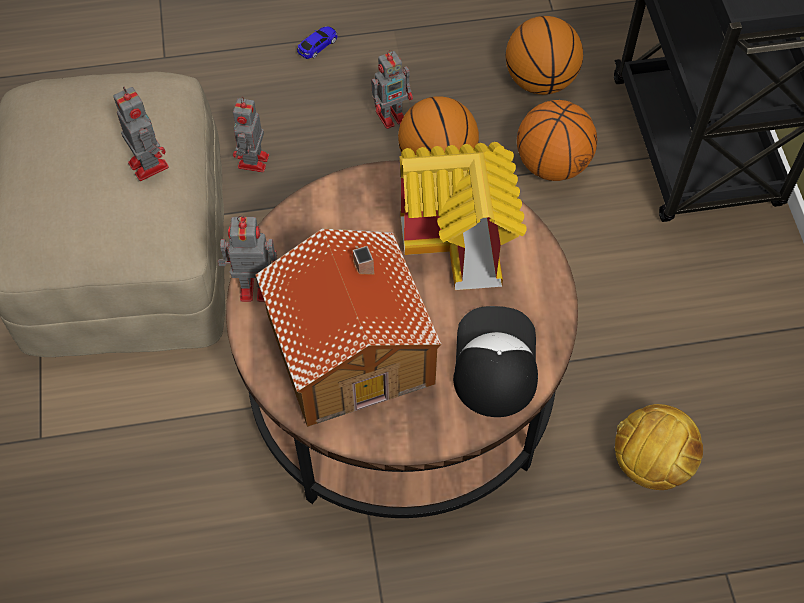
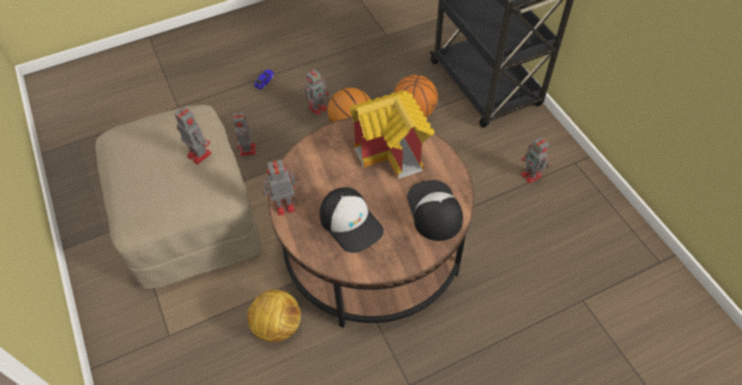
camera: 15 degrees left, 5 degrees down
(352, 345) = (351, 223): toy house -> cap
(539, 81) = (392, 72): basketball -> none
(650, 464) = (522, 254): football -> football (277, 326)
(717, 331) = (531, 176): none -> toy robot

